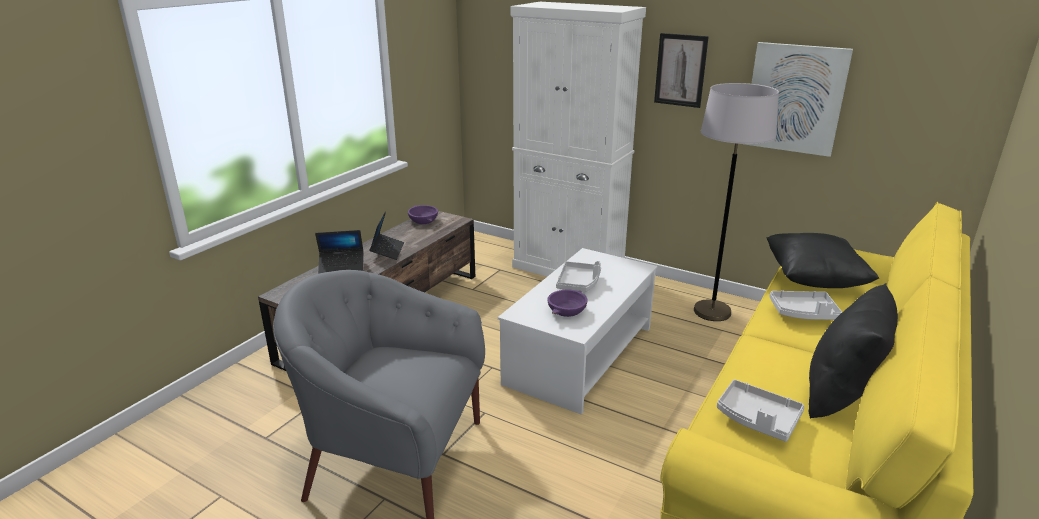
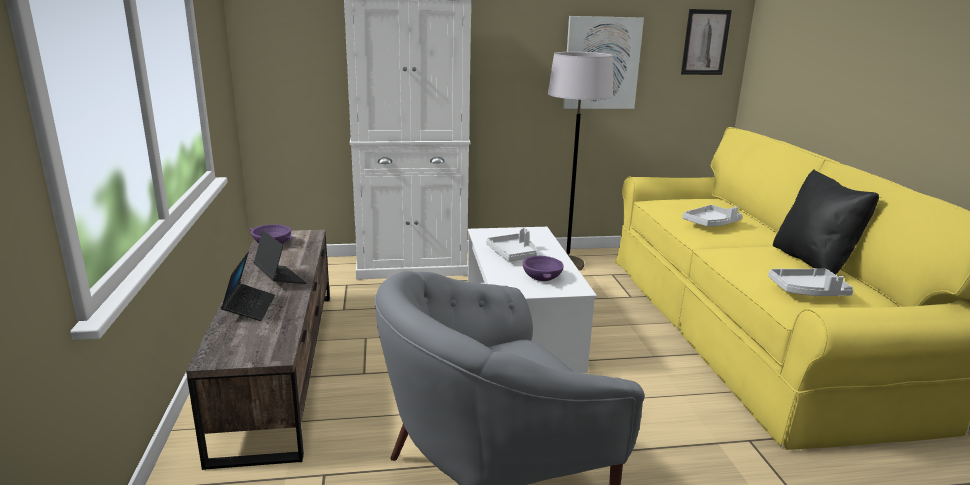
camera: 40 degrees left, 5 degrees down
(342, 266) = (249, 307): laptop -> laptop turned 45 degrees counterclockwise
(680, 70) = (501, 46): picture -> picture (705, 42)
(813, 280) = (677, 203): black pillow -> none

